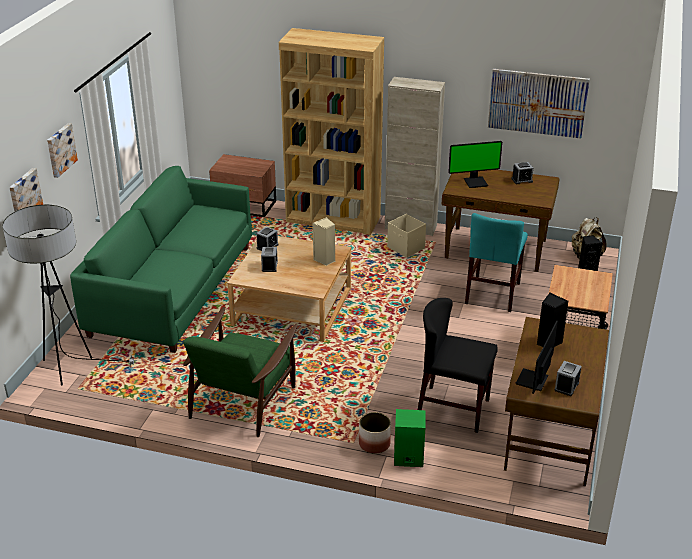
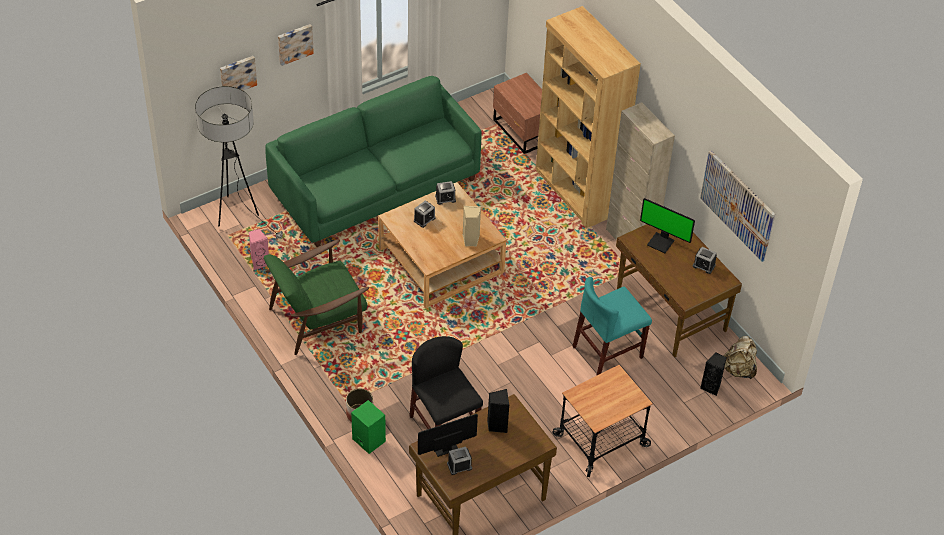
camera: 40 degrees right, 15 degrees up
(135, 391) = (259, 263): none -> pink speaker
(406, 248) = (597, 261): beige storage box -> none

